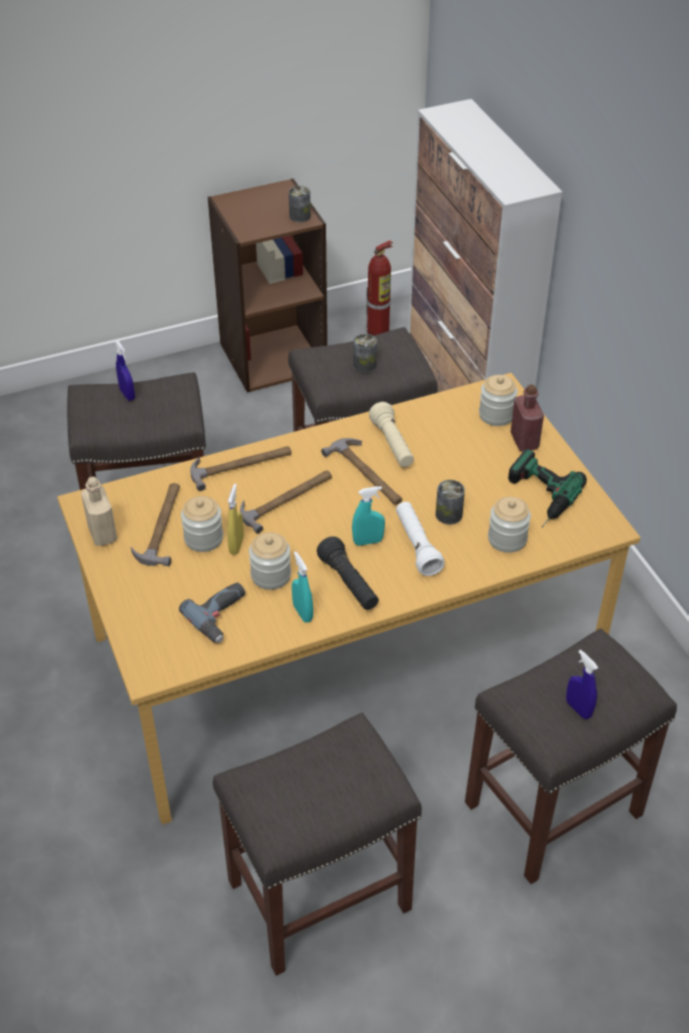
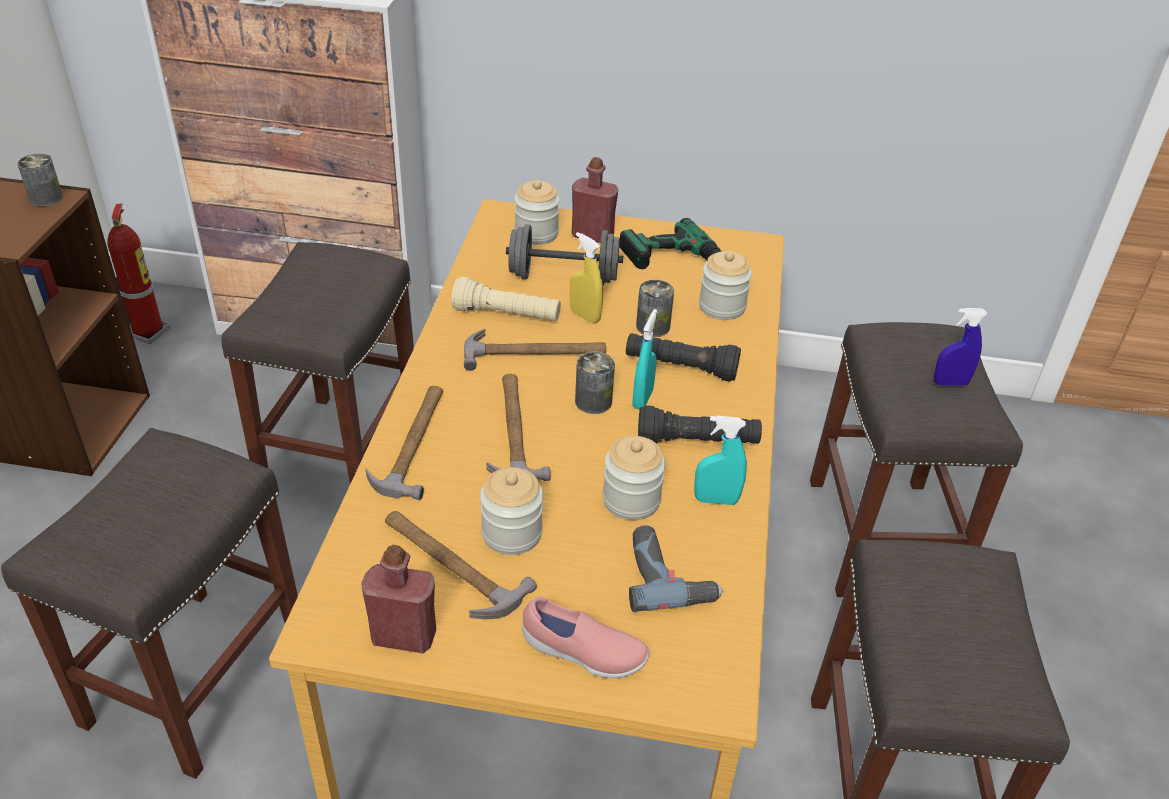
camera: 60 degrees left, 5 degrees down
(102, 534) = (404, 636): beige bottle -> red bottle
(127, 394) = (112, 507): blue spray bottle -> none
(139, 606) = (583, 654): none -> pink shoe
(236, 545) = (552, 508): yellow spray bottle -> yellow spray bottle (585, 316)
(364, 365) = (326, 292): can -> can (593, 401)
(416, 546) = (680, 368): white flashlight -> black flashlight
(459, 450) = (563, 277): none -> grey dumbbell

